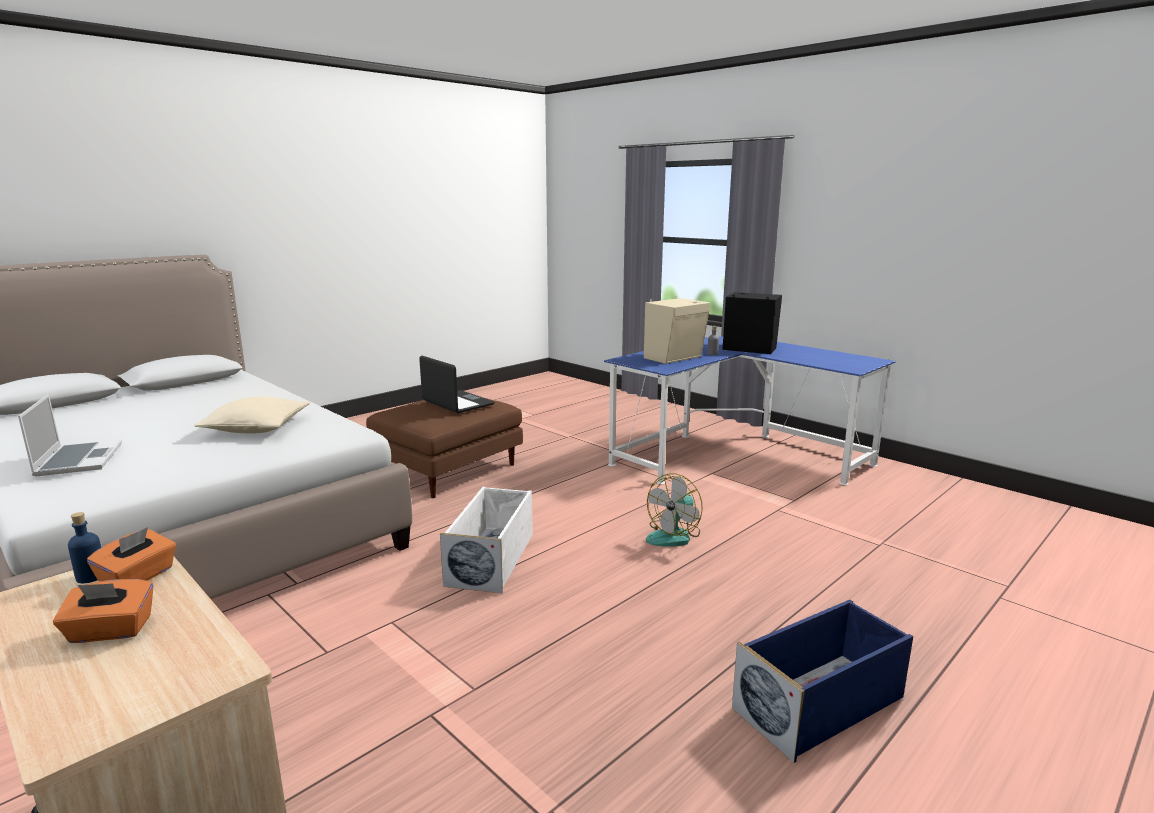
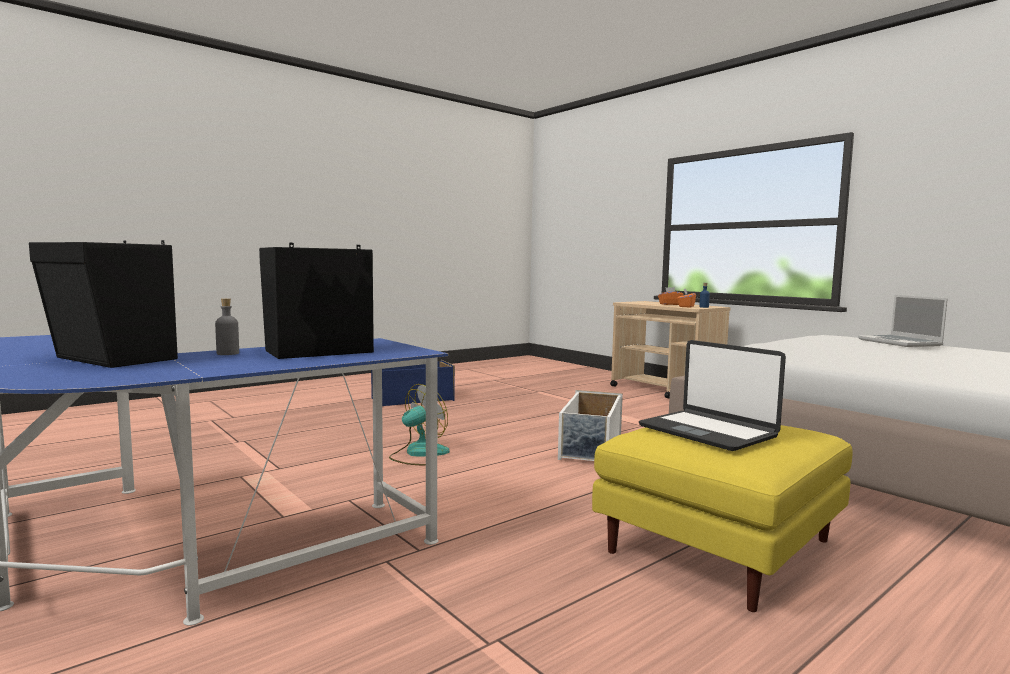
camera: 175 degrees left, 10 degrees down
(257, 428) = (836, 356): beige pillow -> none
(449, 469) = (719, 547): brown ottoman -> yellow ottoman
(675, 358) = (316, 351): beige speaker -> black speaker

